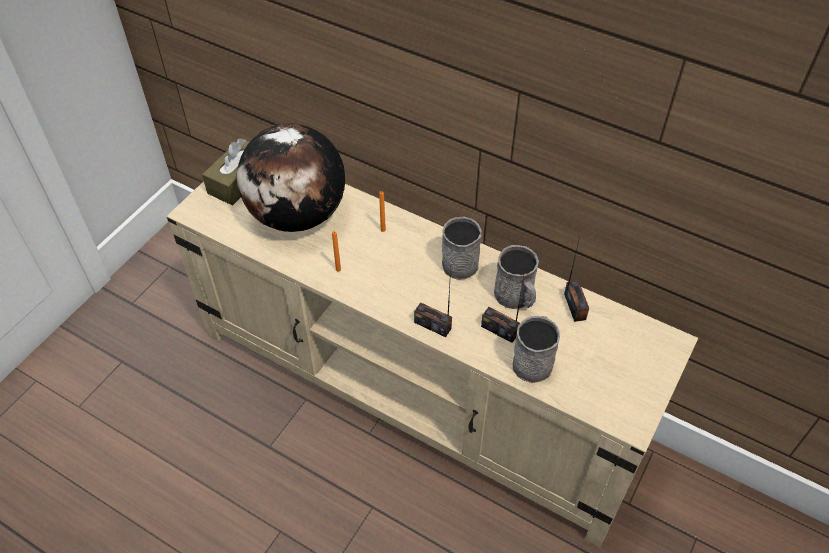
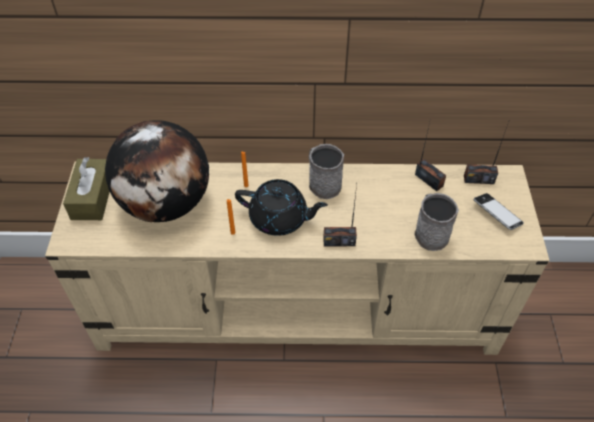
camera: 30 degrees left, 0 degrees up
(391, 276) = (279, 219): none -> black teapot
(499, 330) = (390, 222): radio -> radio (478, 179)
(516, 297) = (384, 192): grey mug -> none
(623, 376) = (497, 214): none -> phone

